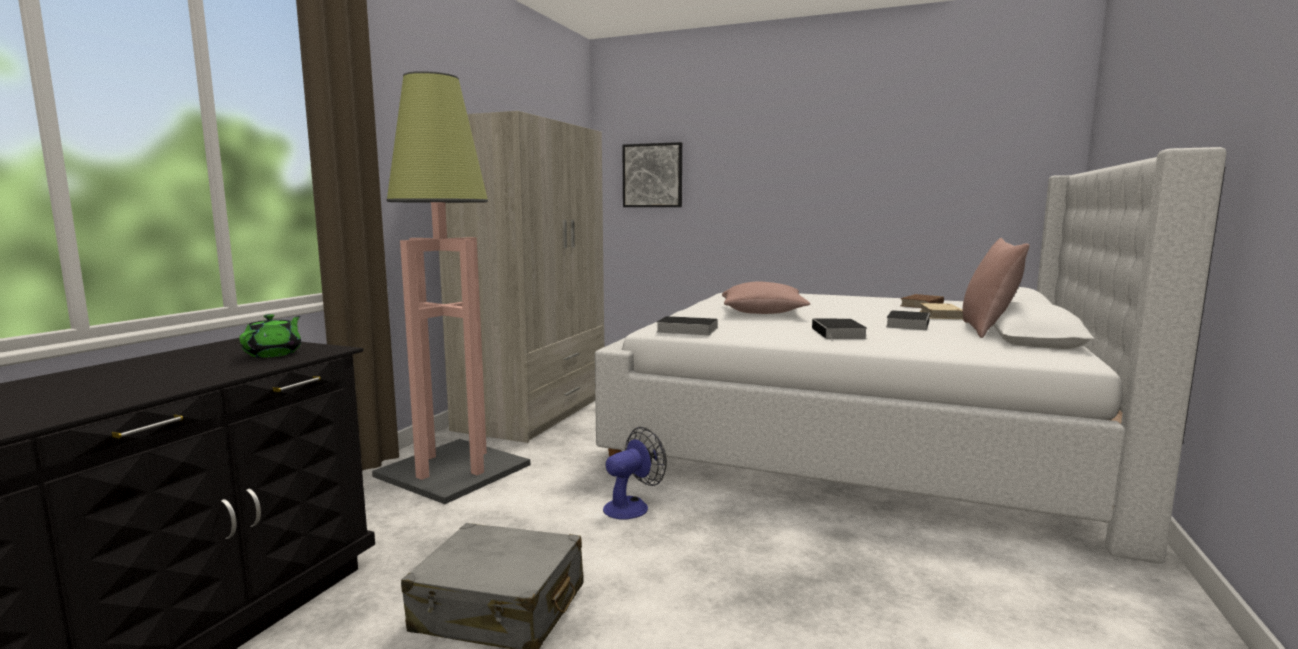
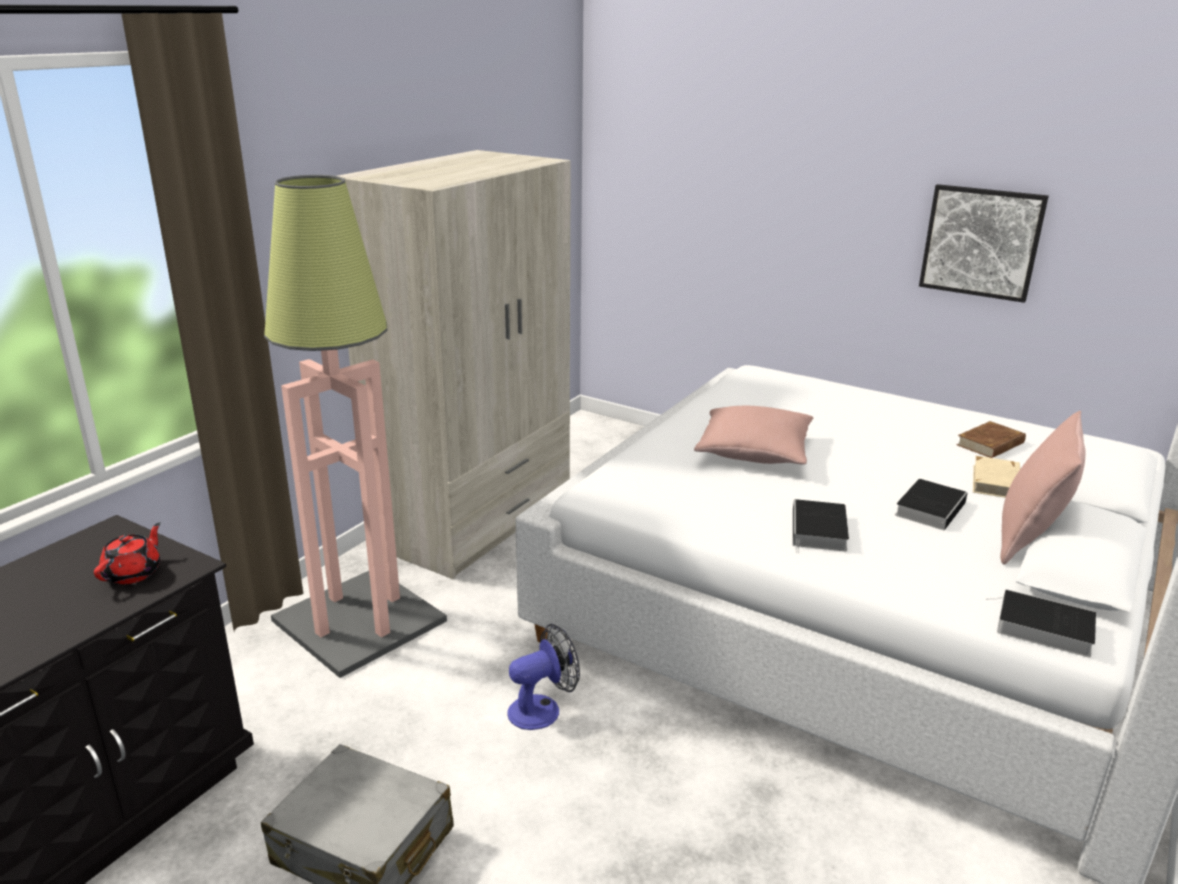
camera: 10 degrees right, 15 degrees up
(274, 354) = (134, 573): green teapot -> red teapot
(652, 175) = (663, 178): picture -> picture (981, 242)
(685, 330) = (627, 500): book -> book (1041, 628)

